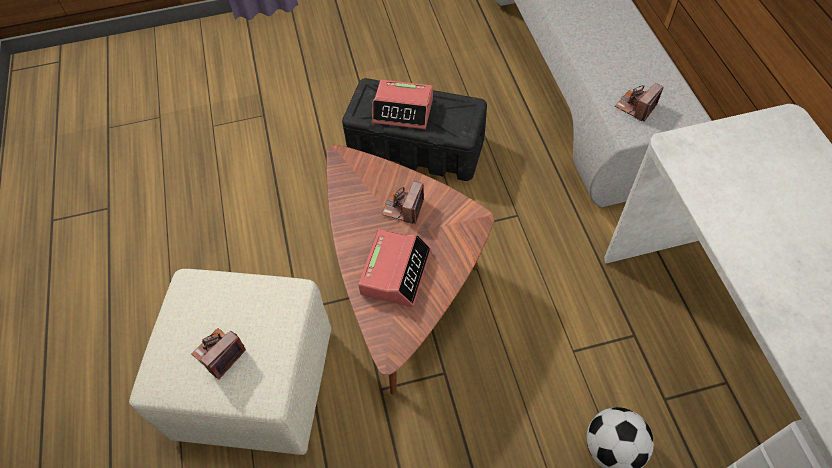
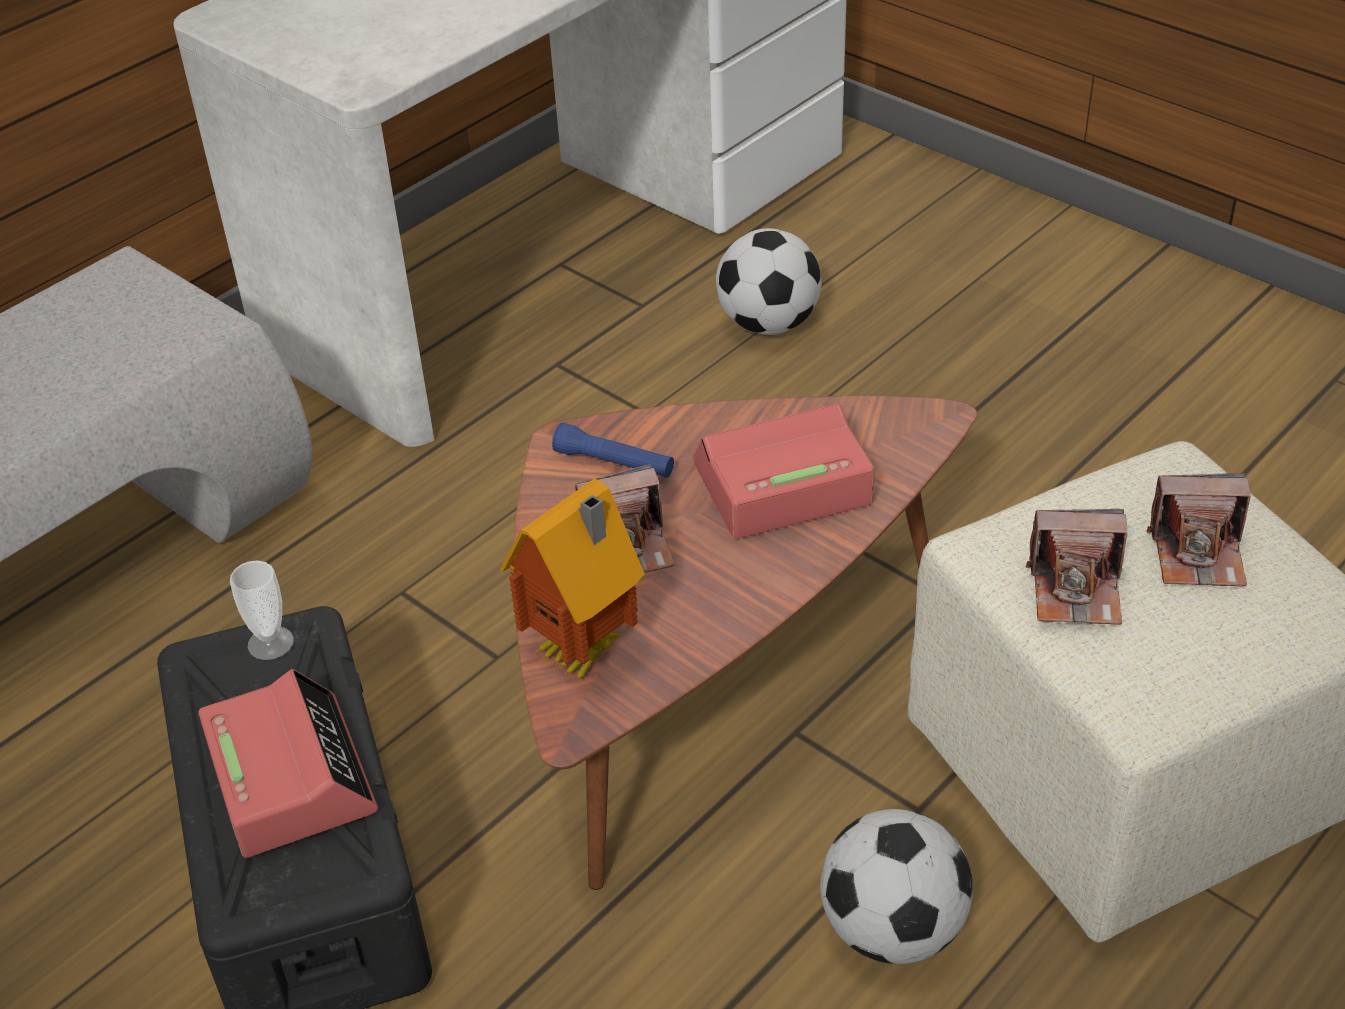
camera: 125 degrees left, 15 degrees down
(267, 273) = (892, 929): none -> football
(365, 173) = (585, 653): none -> toy house
(452, 227) = (614, 463): none -> blue flashlight
(464, 124) = (270, 643): none -> cup
(636, 107) = (125, 340): camera -> camera (1076, 591)

